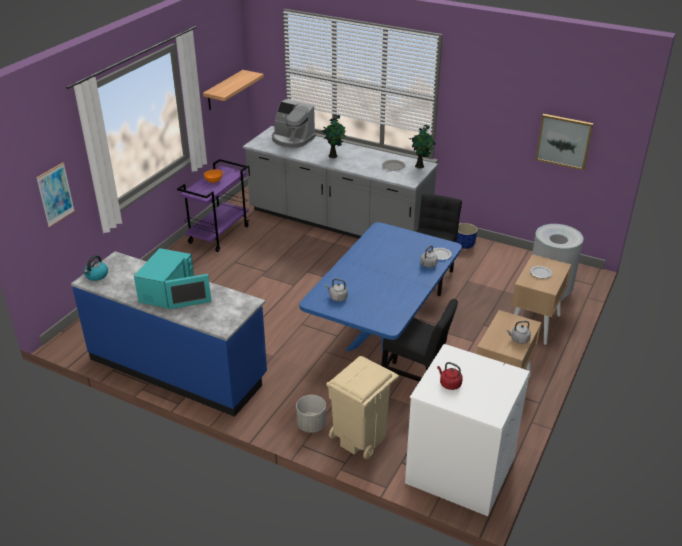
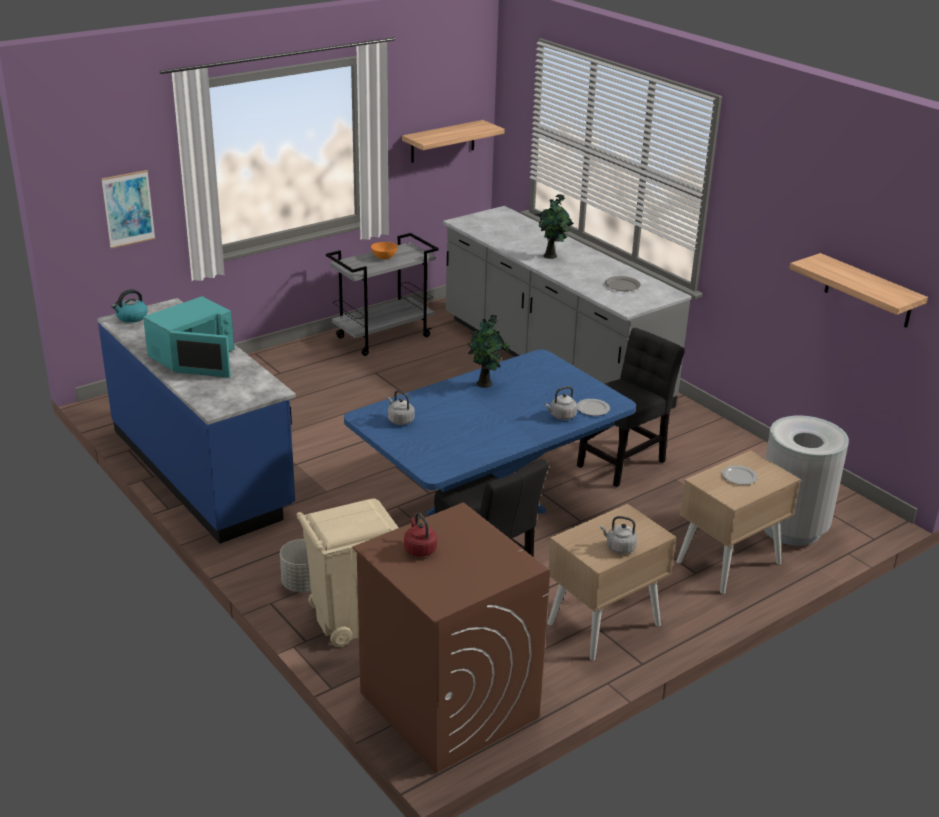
camera: 25 degrees right, 5 degrees down
(219, 234) = (384, 336): purple cart -> grey cart
(292, 139) = (515, 226): coffee machine -> none
(420, 166) = (662, 293): potted plant -> potted plant (486, 384)
(459, 470) = (447, 704): white washing machine -> brown washing machine
(464, 245) = (712, 433): blue planter -> none
(564, 141) = (868, 291): picture -> shelf

